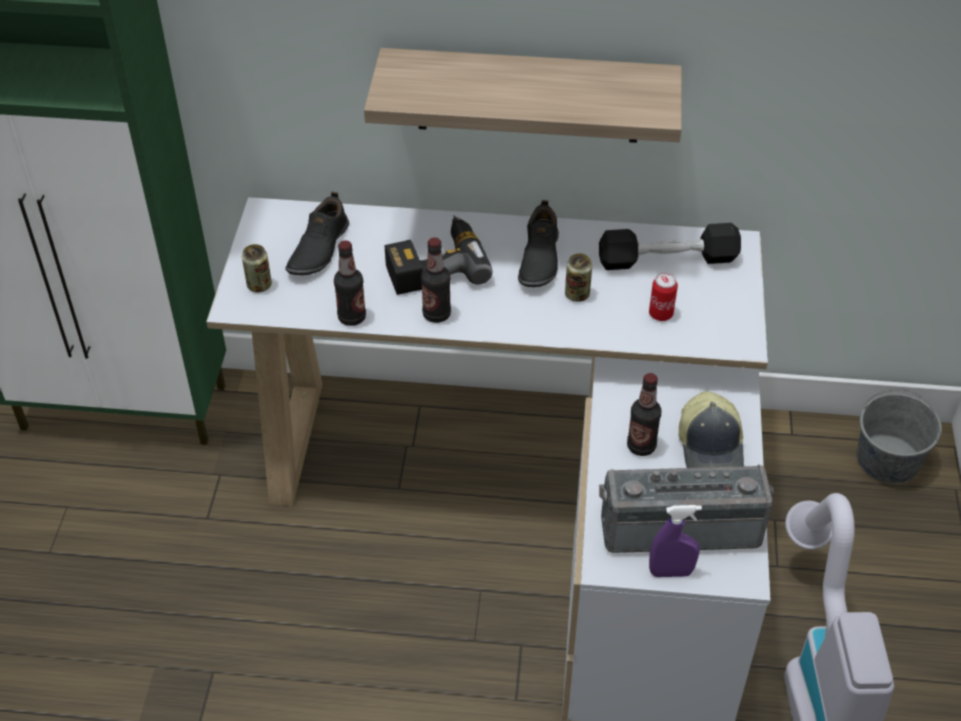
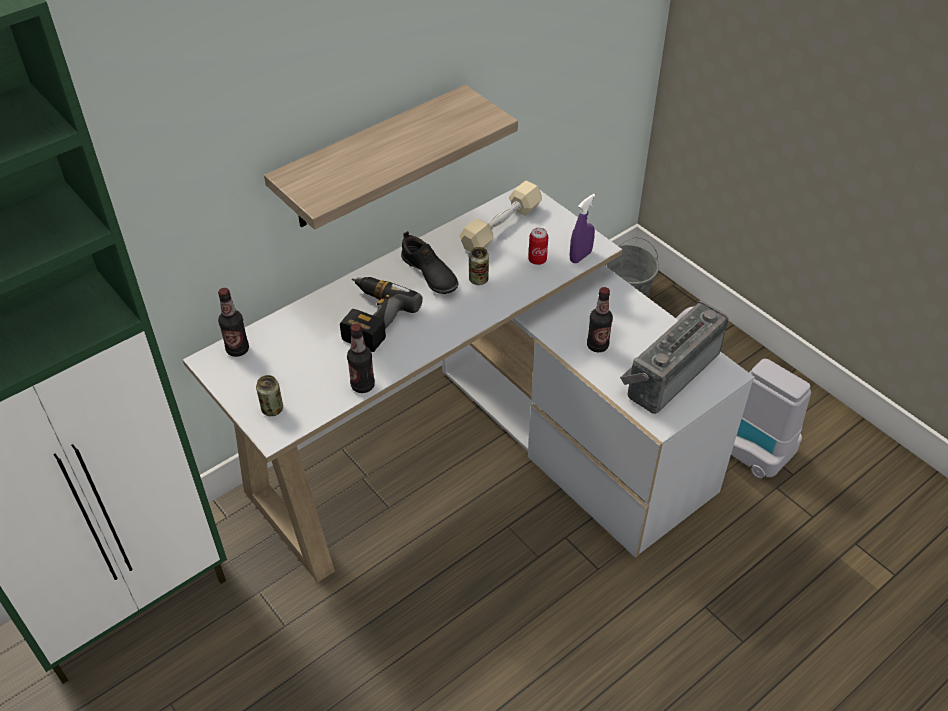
camera: 45 degrees left, 0 degrees up
(318, 249) = (281, 359): black shoe -> none
(436, 314) = (413, 347): bottle -> bottle (237, 349)
(667, 259) = (501, 227): black dumbbell -> beige dumbbell
(671, 572) = (695, 400): purple spray bottle -> purple spray bottle (580, 256)
(711, 447) = (631, 320): cap -> none

